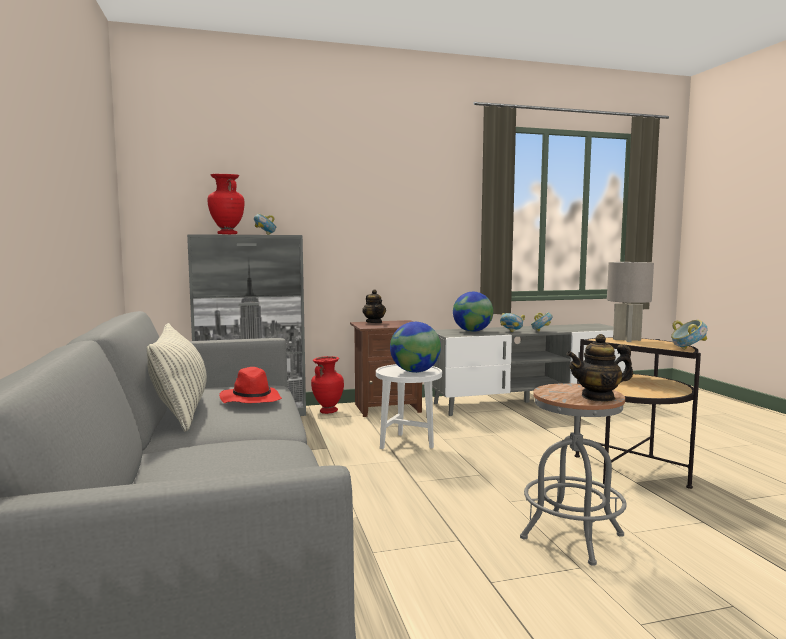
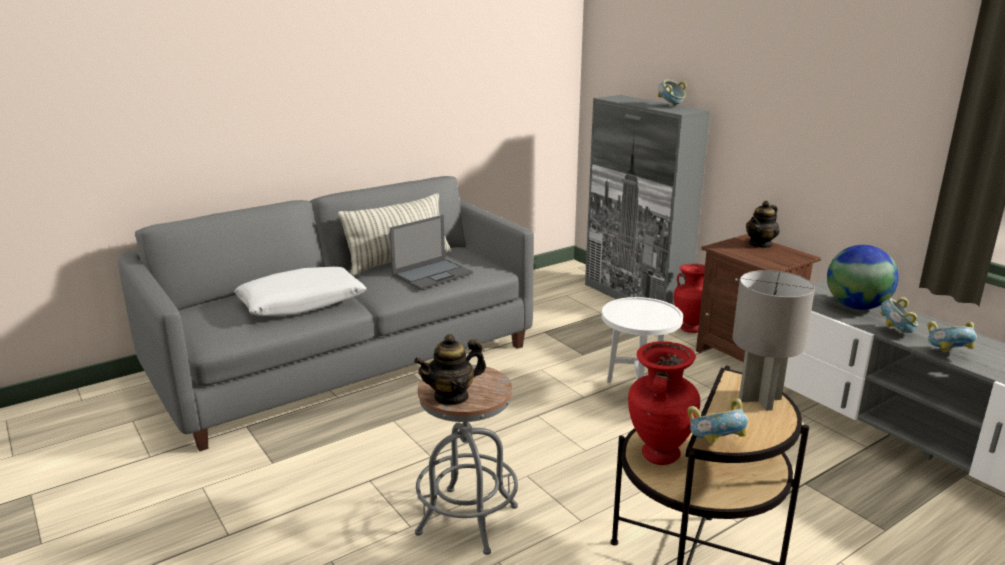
camera: 70 degrees right, 15 degrees up
(227, 234) = (629, 101): red vase -> red vase (658, 455)
(242, 461) = (301, 303): none -> white pillow
(251, 400) = (433, 274): red hat -> laptop
(415, 372) = (636, 316): globe -> none
(598, 397) = (451, 396): teapot -> teapot turned 90 degrees counterclockwise

